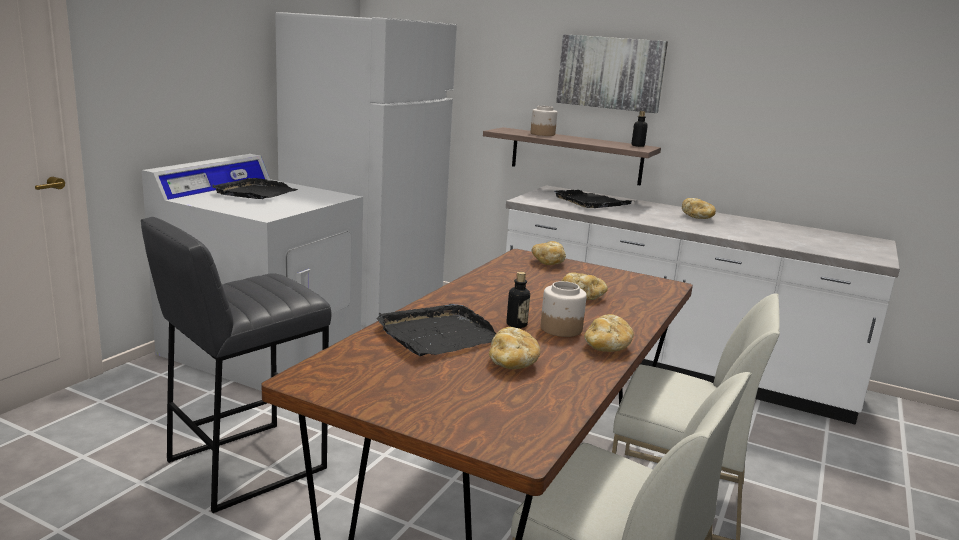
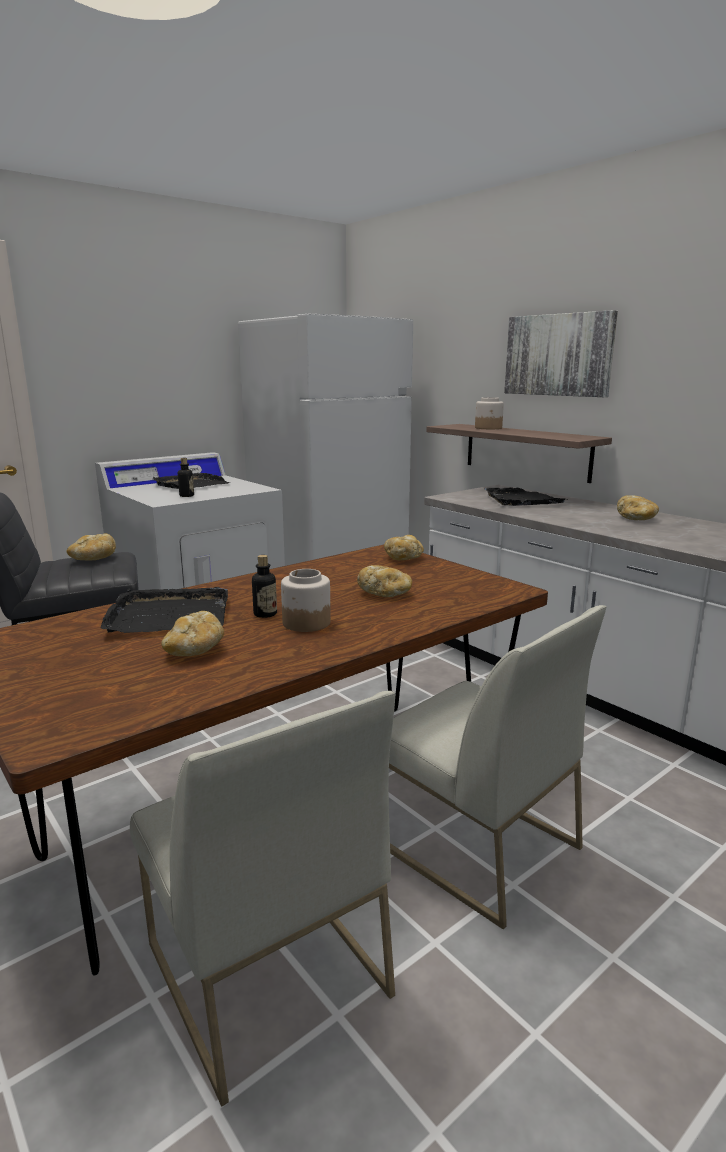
camera: 25 degrees right, 0 degrees up
(607, 347) = (326, 647): bread -> bread (93, 559)
(638, 146) = (581, 436): bottle -> bottle (186, 496)

